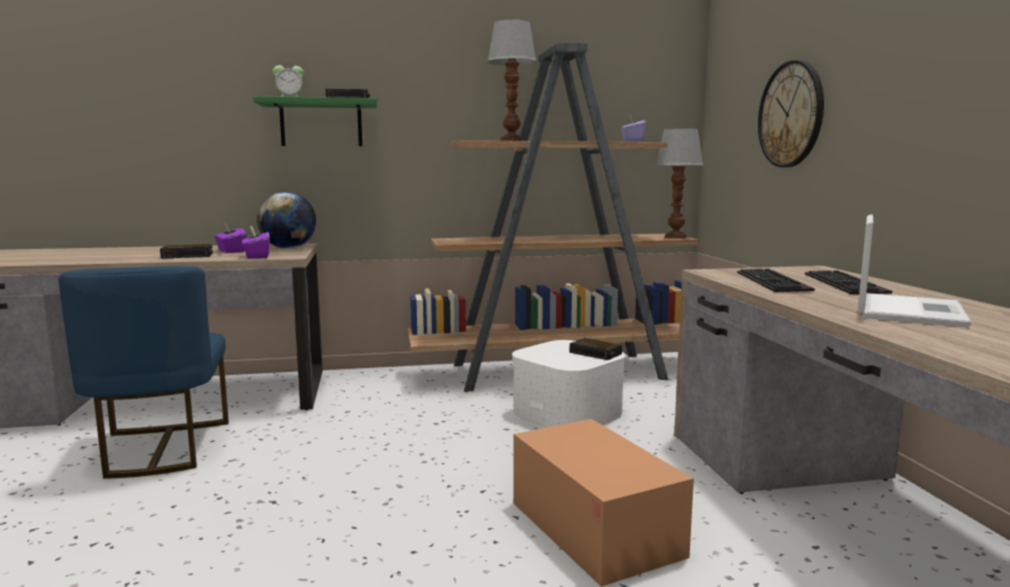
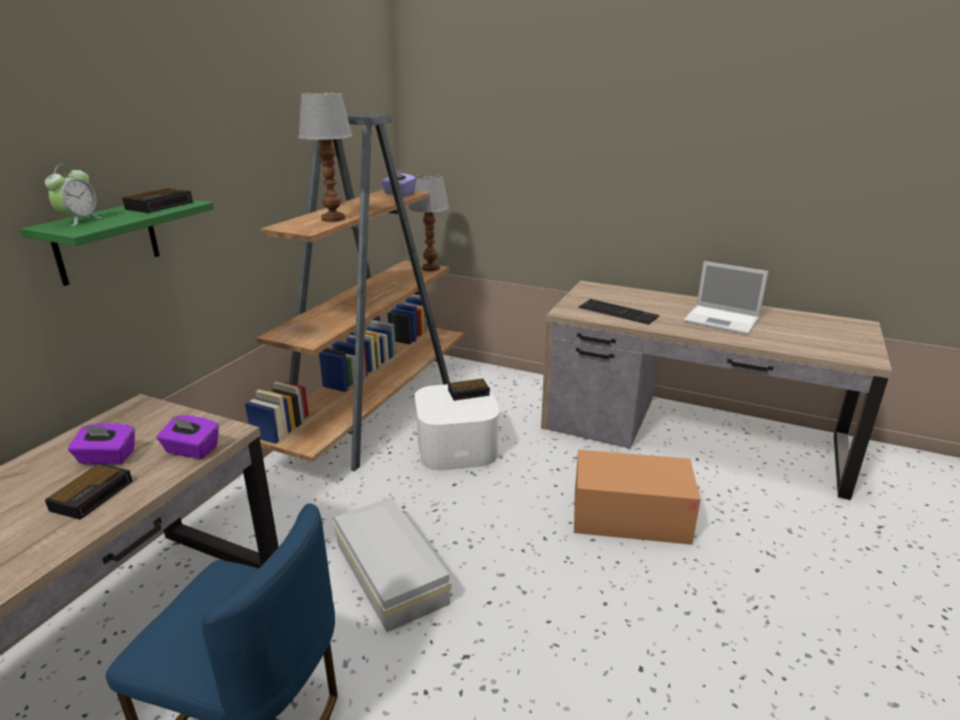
camera: 55 degrees left, 15 degrees up
(288, 248) = (153, 418): globe -> none
(347, 443) = (390, 575): none -> white storage box
(791, 114) = (528, 167): wall clock -> none
(847, 284) = (644, 301): keyboard -> none
(908, 310) = (722, 320): laptop -> laptop turned 150 degrees clockwise

